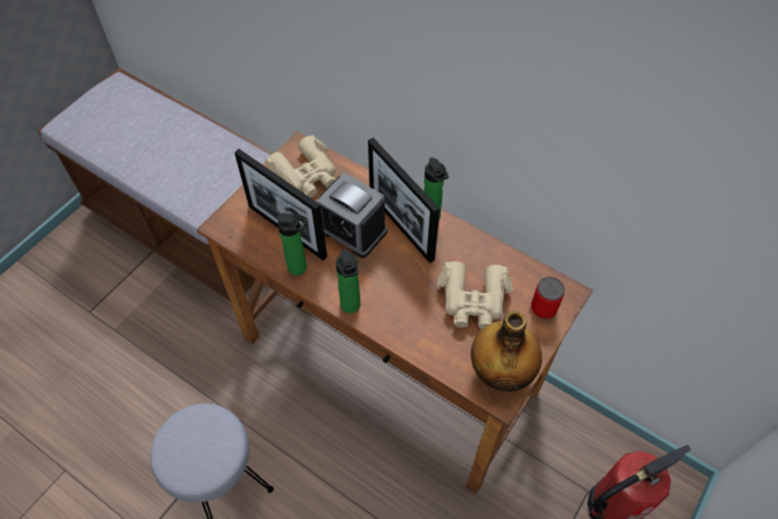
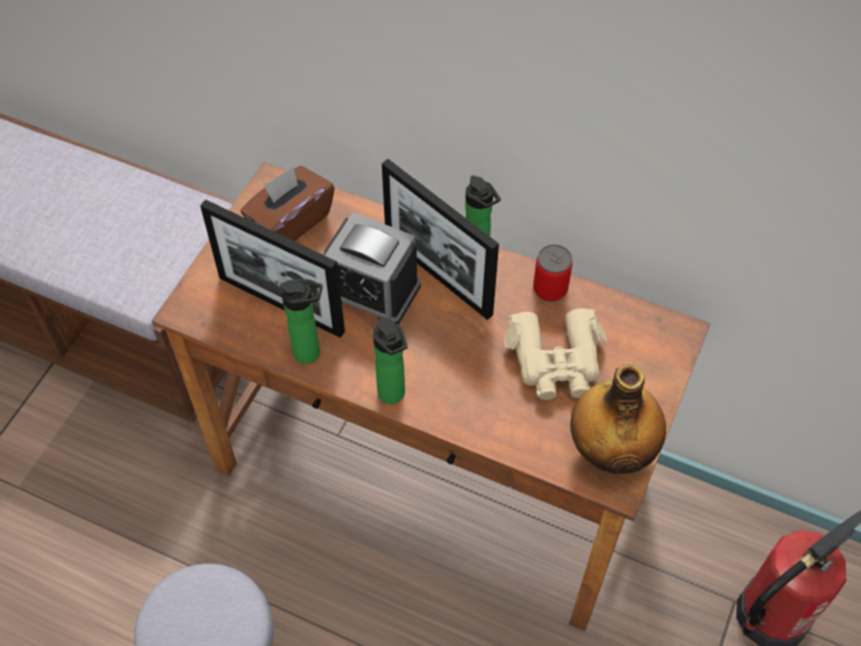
camera: 10 degrees left, 0 degrees up
(306, 174) = (290, 221): beige binoculars -> brown tissue box
(543, 308) = (650, 357): can -> can (550, 289)

